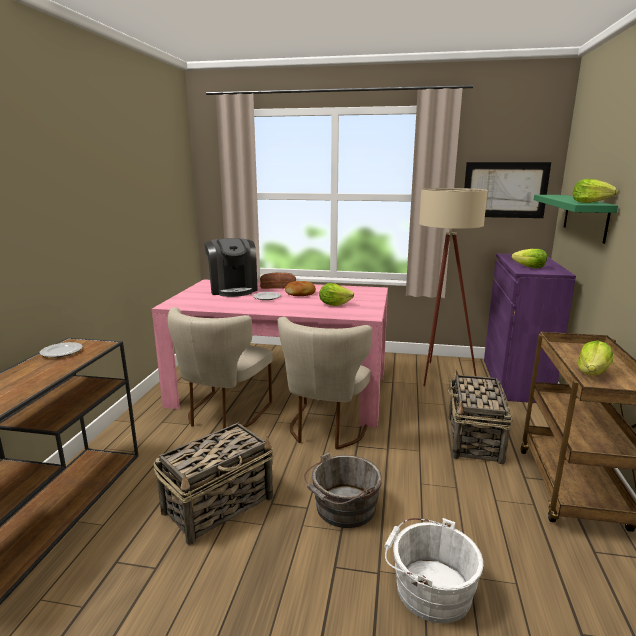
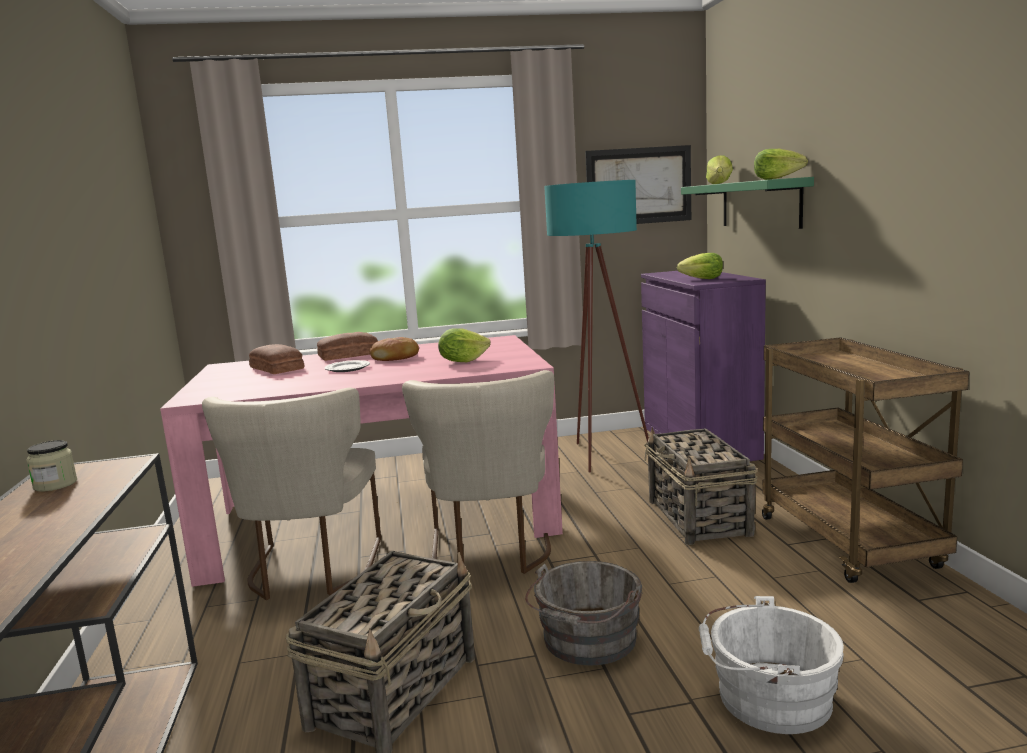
camera: 20 degrees left, 5 degrees down
(62, 352) = (55, 484): plate -> jar
(233, 289) = (277, 368): coffee machine -> bread
(438, 377) = (601, 458): beige floor lamp -> turquoise floor lamp
(592, 373) = (858, 375): lettuce -> lettuce (719, 183)

